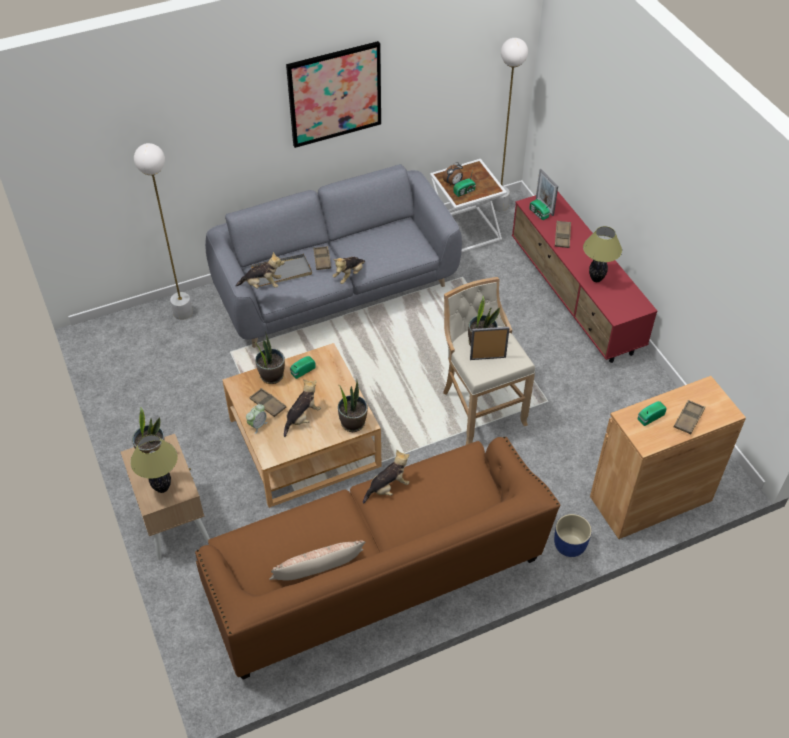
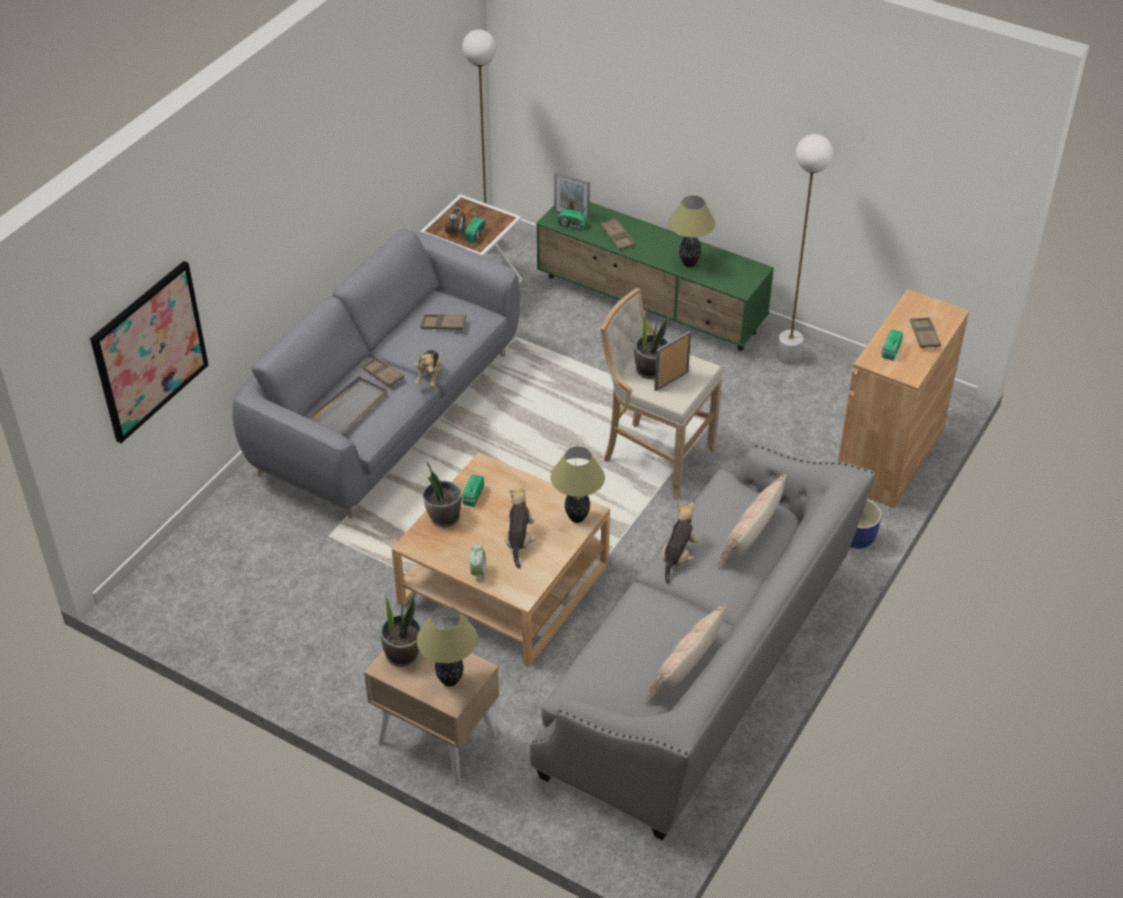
camera: 35 degrees left, 5 degrees down
(183, 313) = (228, 523): white floor lamp -> white floor lamp (789, 357)
(262, 285) = (358, 423): plush toy -> none
(268, 404) = (468, 547): brown tray -> brown tray (443, 325)
(334, 94) = (324, 165): picture -> picture (149, 351)
(353, 423) = (577, 518): potted plant -> table lamp
(374, 577) = (701, 670): brown sofa -> grey sofa
(450, 502) = (751, 536): none -> pillow
(574, 298) = (651, 305): red tv stand -> green tv stand

